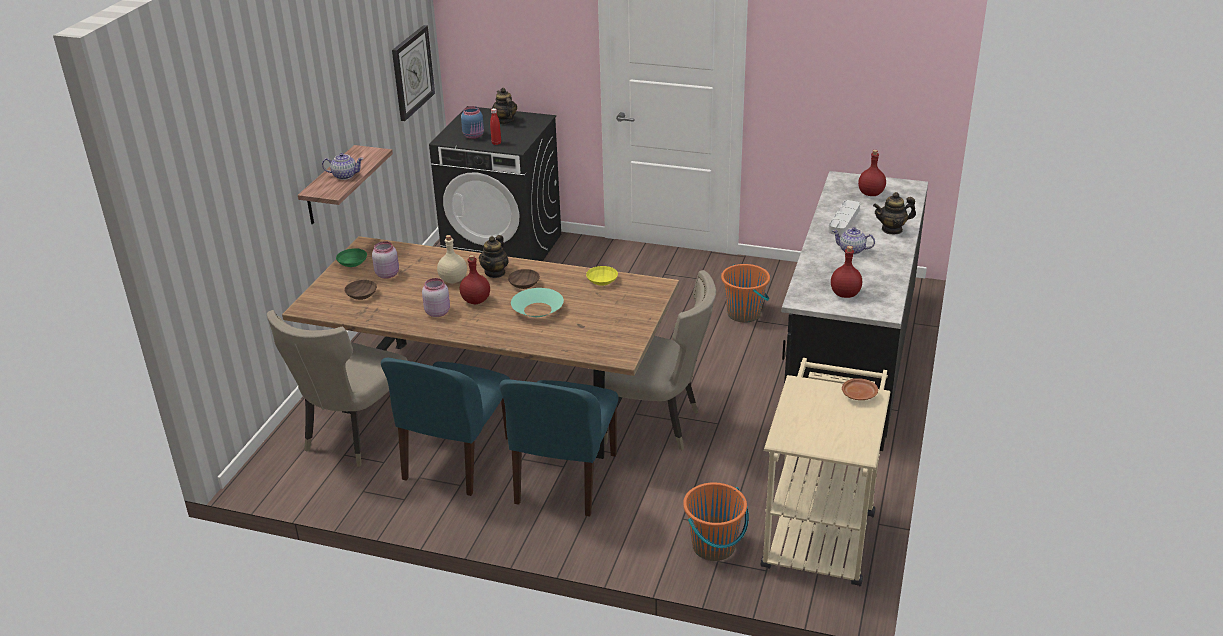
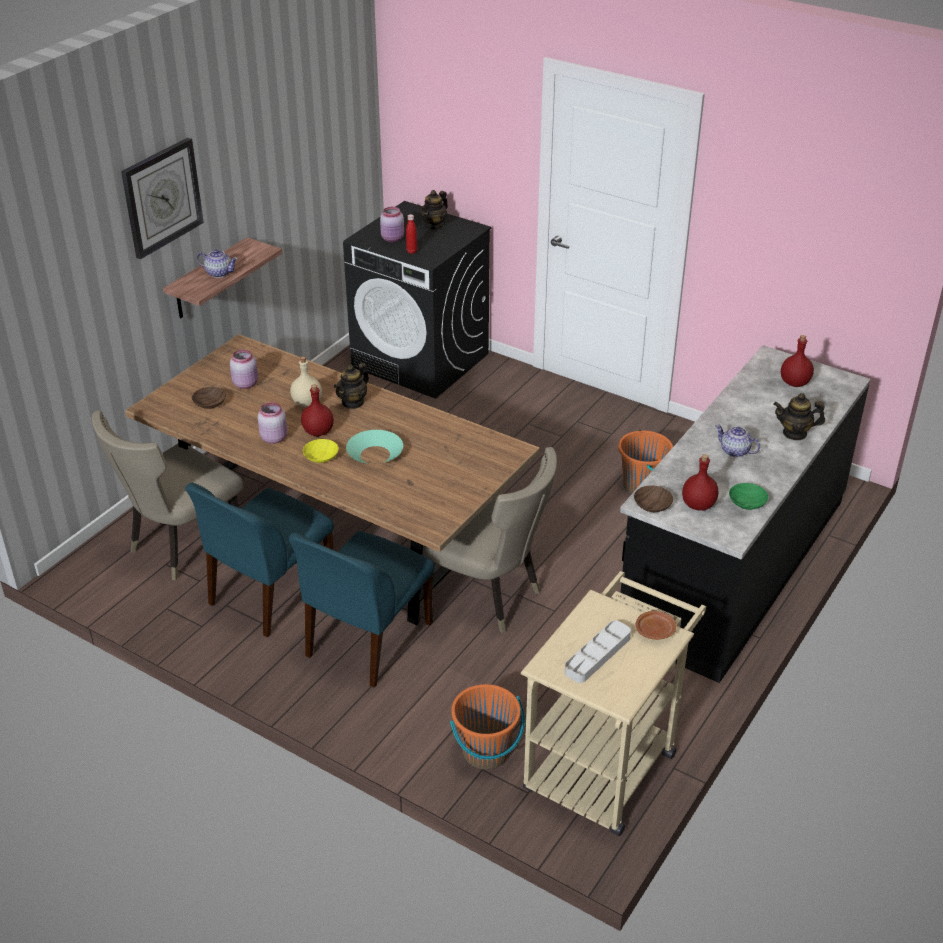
camera: 15 degrees right, 5 degrees up
(351, 263) = (217, 364): green bowl -> green bowl (746, 502)
(412, 72) = (338, 160): wall clock -> wall clock (162, 197)
(474, 136) = (393, 239): blue jar -> pink jar
(505, 121) = (434, 225): teapot -> teapot turned 135 degrees counterclockwise
(524, 284) = (376, 421): brown bowl -> brown bowl (653, 505)
(602, 281) = (457, 434): yellow bowl -> yellow bowl (321, 457)
(844, 221) = (745, 412): grey tray -> grey tray (597, 655)

